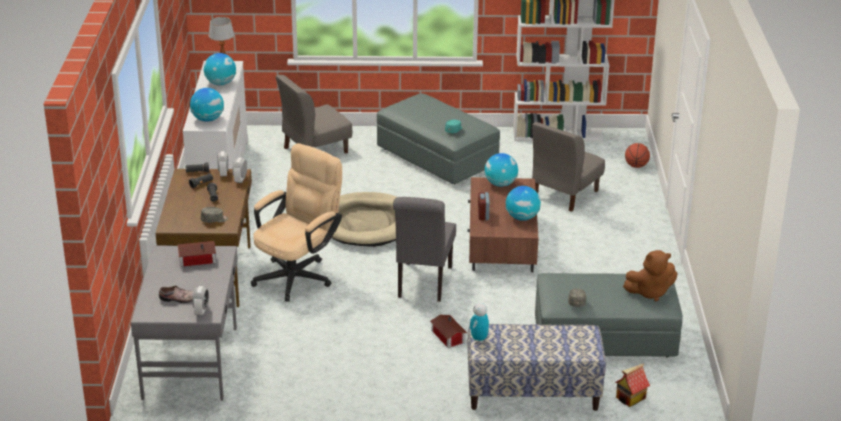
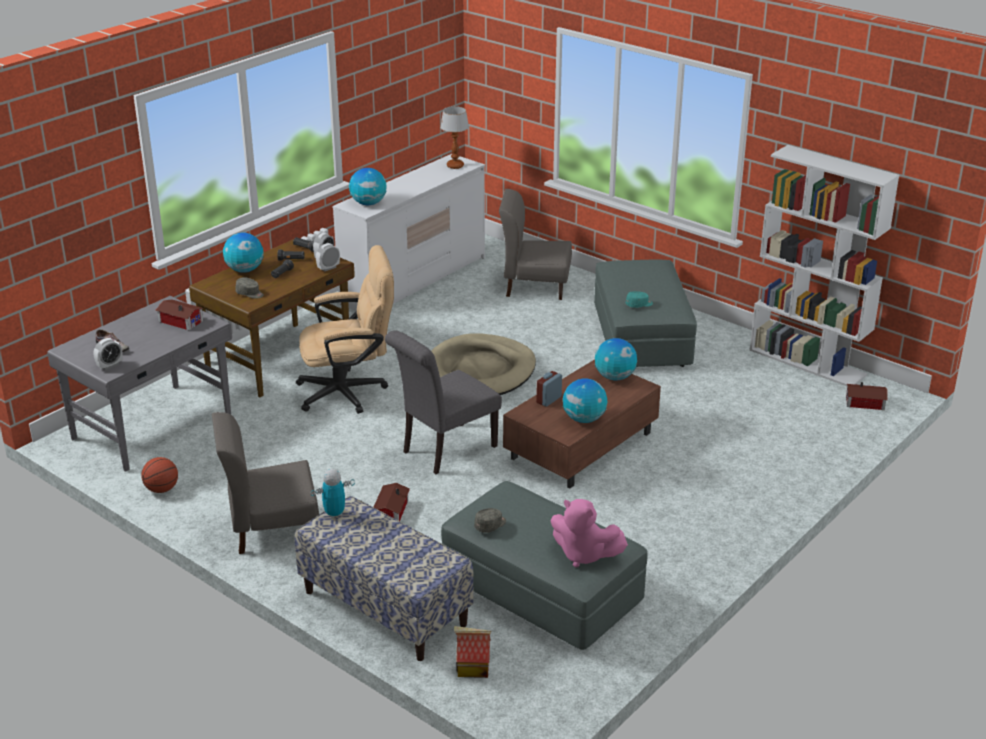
camera: 40 degrees right, 0 degrees up
(220, 83) = (431, 177): globe -> globe (245, 270)
(564, 194) = (723, 425): grey chair -> grey chair (271, 528)
(623, 147) = (866, 403): none -> toy house
(636, 166) = (852, 428): basketball -> basketball (162, 489)
(650, 292) = (584, 554): brown plush toy -> pink plush toy

